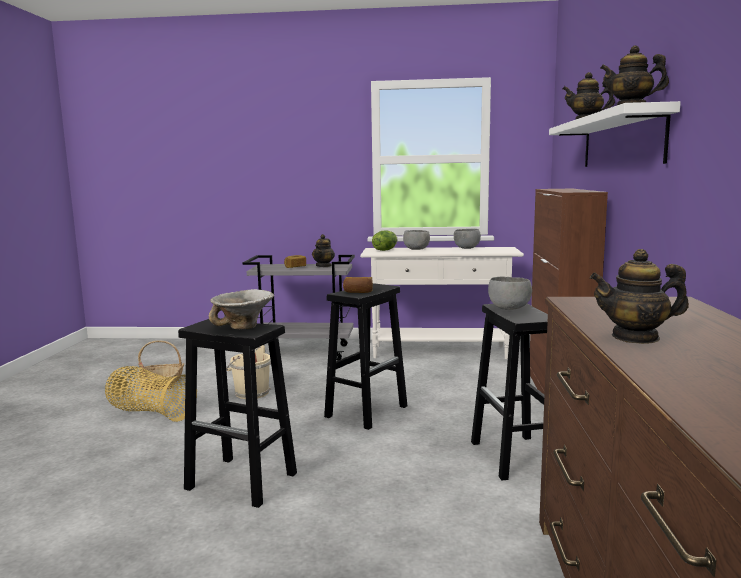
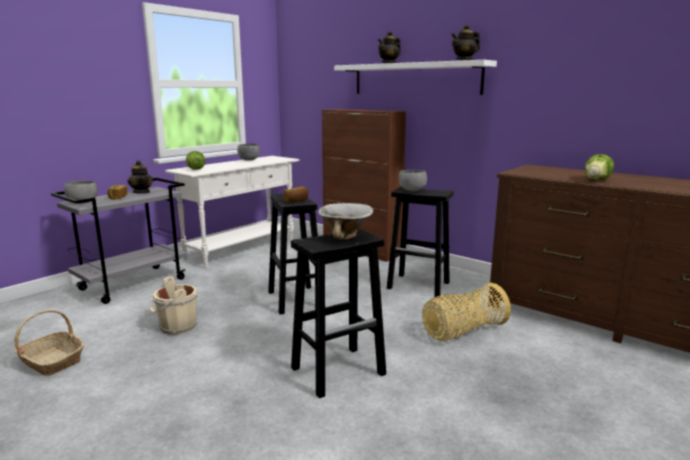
camera: 55 degrees left, 5 degrees up
(150, 413) = (125, 384): basket -> basket (462, 332)
(416, 249) = (217, 165): grey bowl -> grey bowl (82, 203)
(635, 337) = (597, 180): teapot -> lettuce

